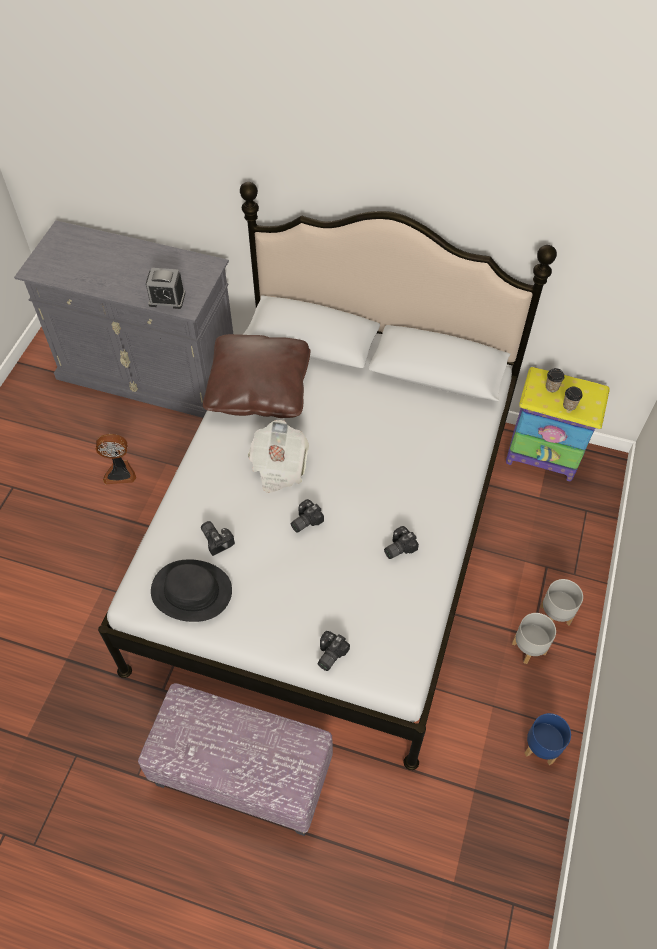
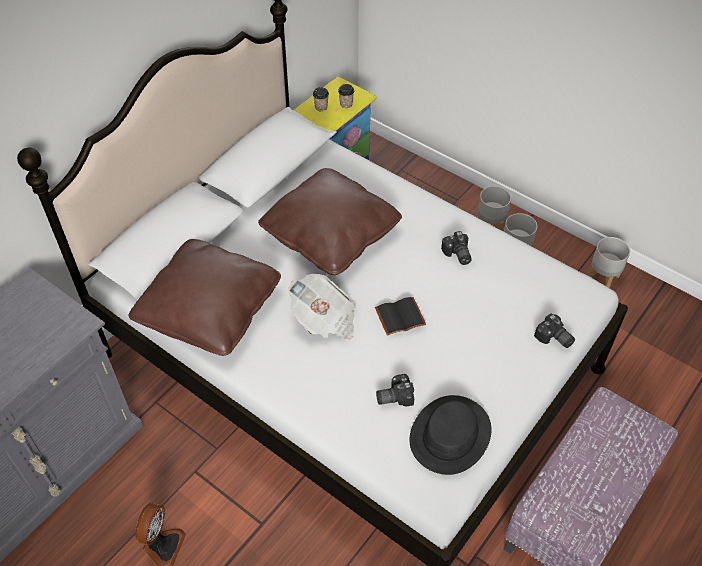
camera: 70 degrees left, 5 degrees down
(167, 299) = (50, 341): alarm clock -> none
(304, 521) = (400, 315): camera -> black book
(377, 442) = (330, 234): none -> brown pillow
(541, 746) = (602, 276): blue planter -> grey planter

